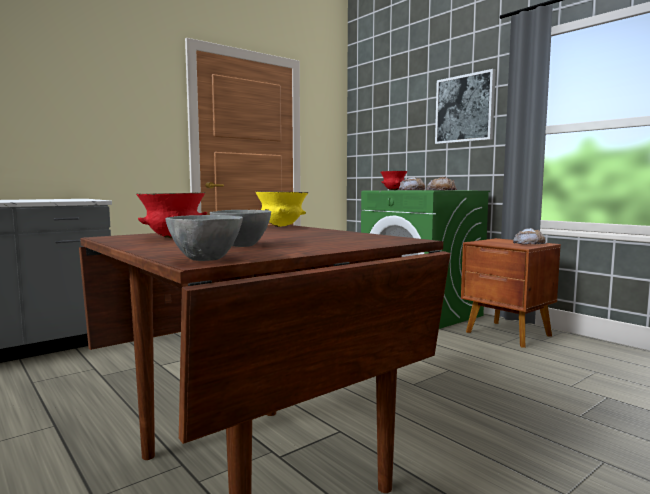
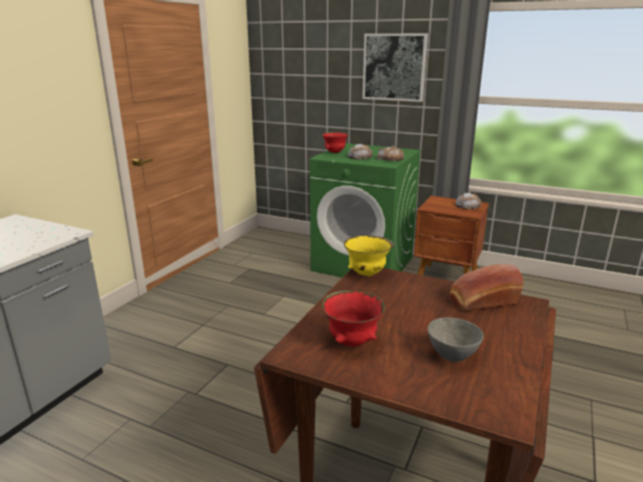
camera: 25 degrees left, 15 degrees up
(206, 259) = (502, 409): grey bowl -> none
(357, 237) = (481, 301): none -> bread

